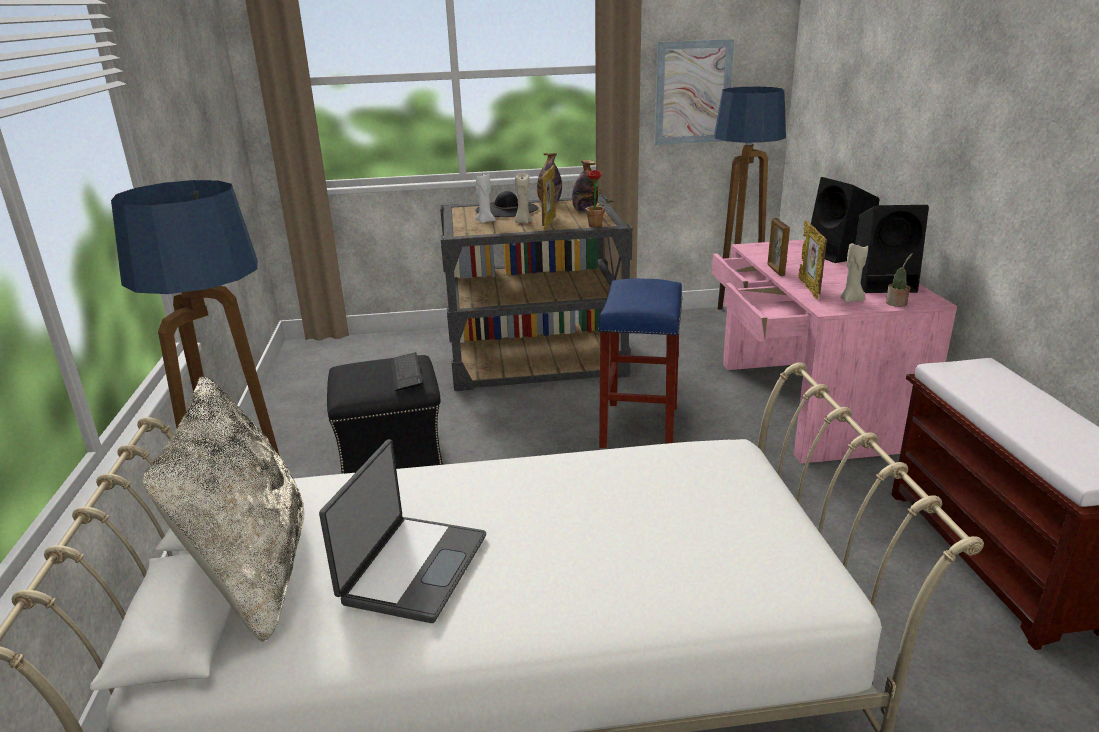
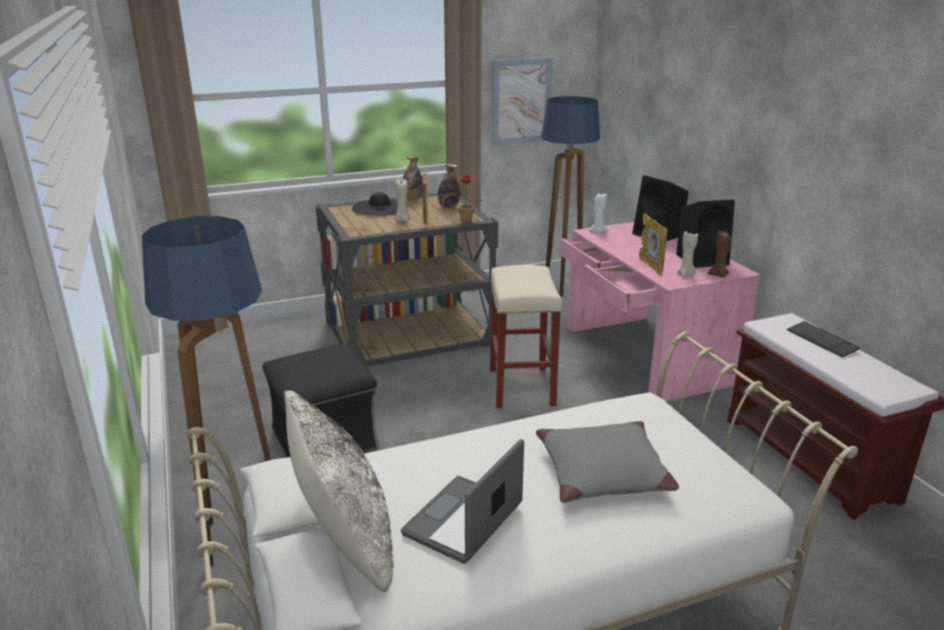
camera: 15 degrees left, 0 degrees up
(406, 373) = (339, 362): keyboard -> keyboard (822, 340)
(412, 568) = (465, 521): laptop -> laptop turned 150 degrees counterclockwise
(485, 221) = (368, 220): white candle -> white candle (597, 231)
(622, 532) = (603, 473): none -> grey pillow
(639, 426) = (520, 386): blue stool -> beige stool
(775, 270) = (618, 252): picture frame -> none
(897, 303) = (718, 275): potted plant -> brown candle

